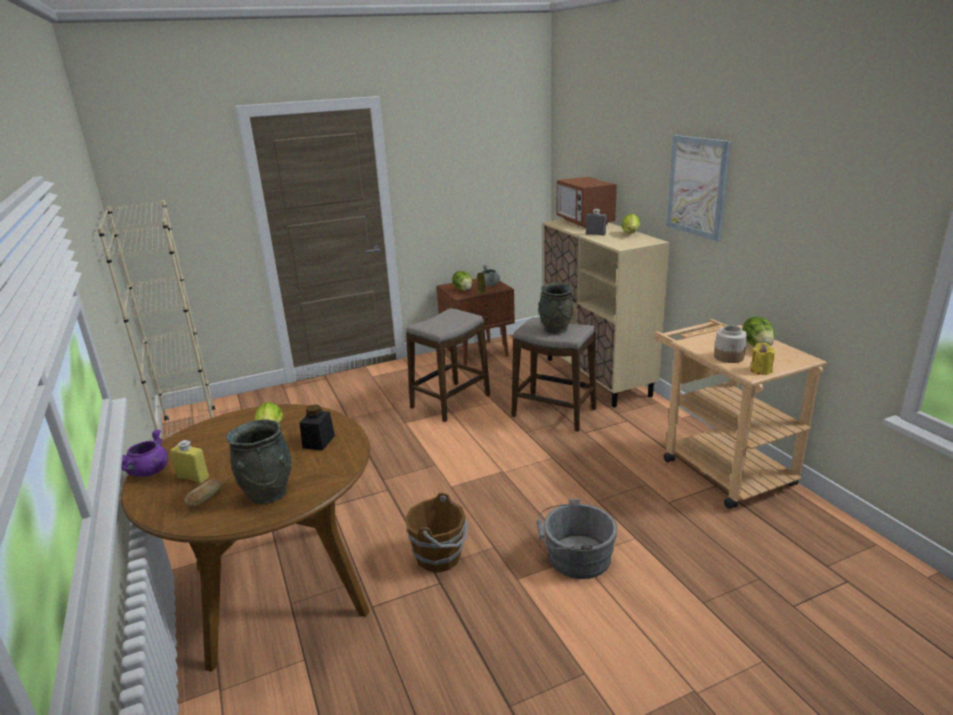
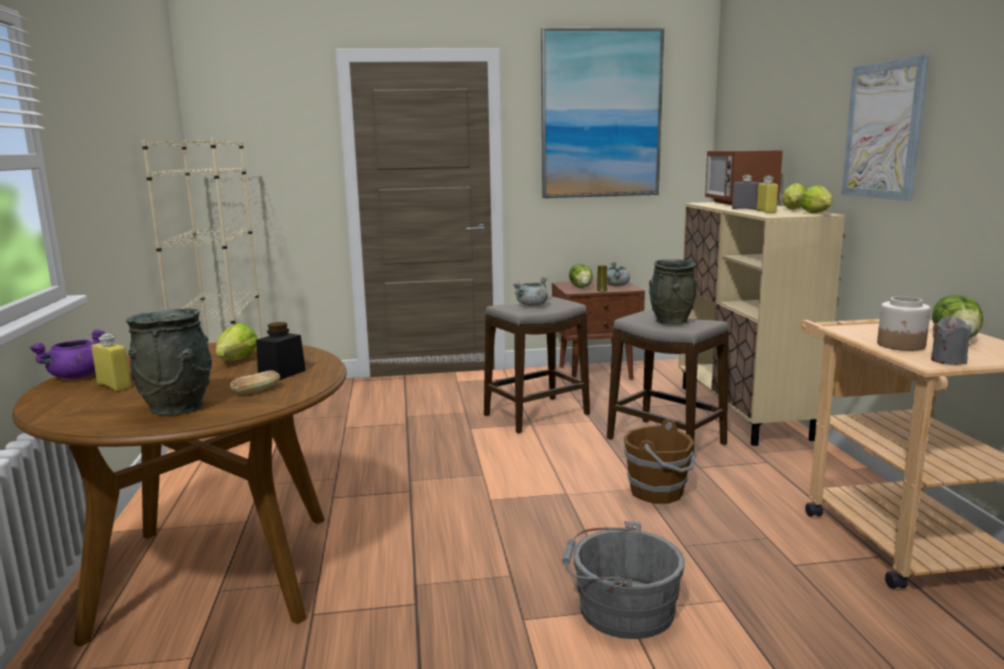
camera: 15 degrees right, 10 degrees down
(205, 499) = (105, 404): bread -> bread (256, 391)
(440, 557) = (432, 574): brown bucket -> brown bucket (658, 492)
(442, 321) = (531, 305): none -> grey cooking pot
(465, 146) = (601, 114): none -> picture
(613, 239) = (766, 211): none -> yellow bottle
(651, 241) = (818, 214): none -> lettuce
(760, 370) = (948, 360): yellow candle -> grey candle

